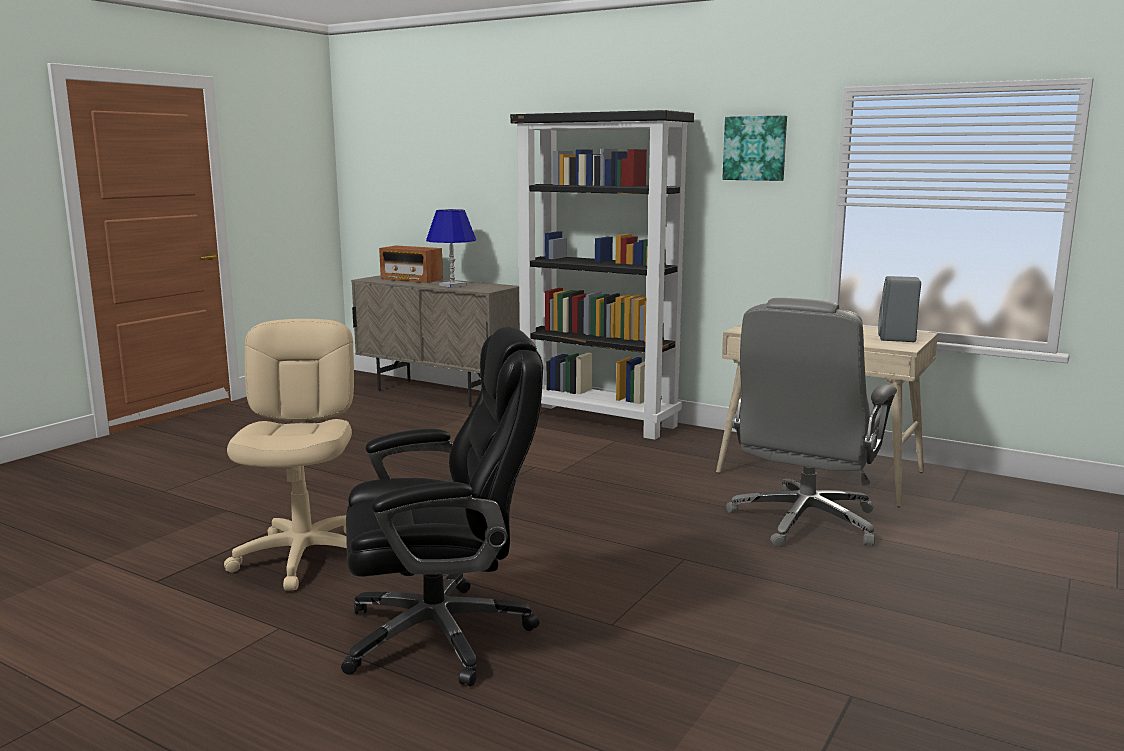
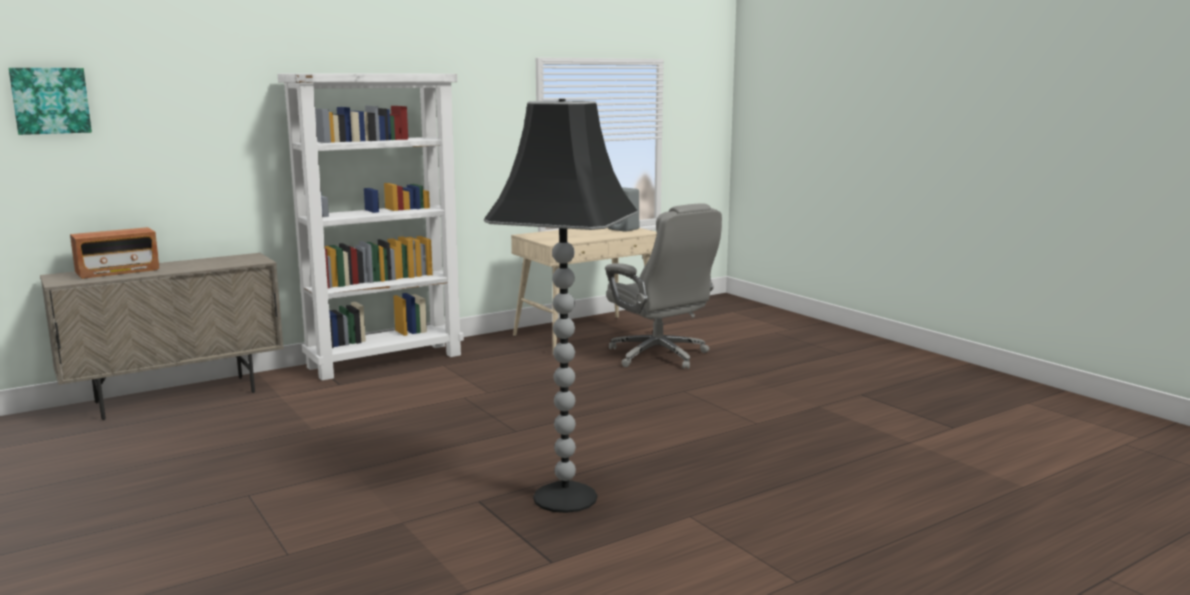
camera: 65 degrees left, 0 degrees up
(305, 558) = (564, 497): beige office chair -> black floor lamp
(442, 634) = (738, 466): black office chair -> none
(452, 285) = (201, 265): blue table lamp -> none
(599, 421) = (386, 360): black bookcase -> white bookcase
(755, 148) = (478, 103): picture -> picture (50, 100)

